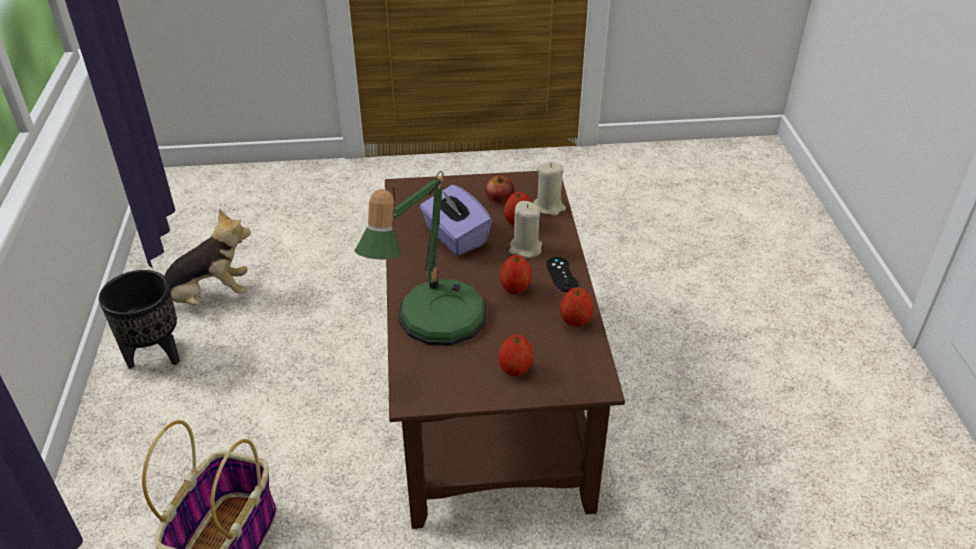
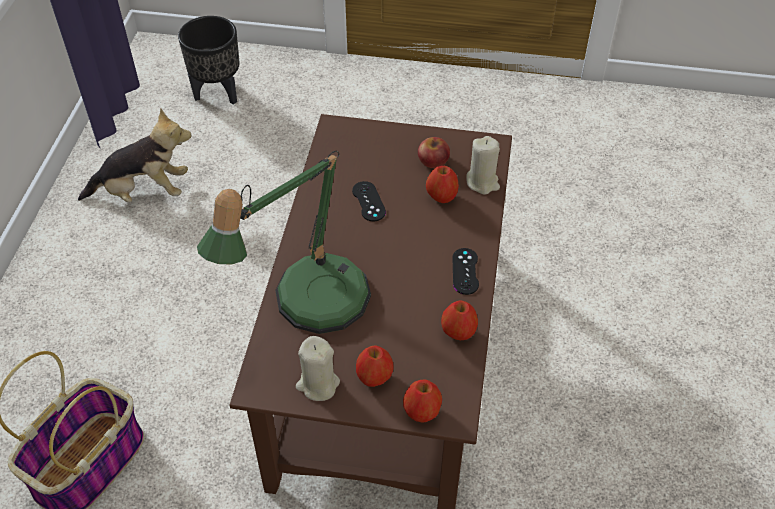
camera: 15 degrees right, 10 degrees up
(155, 354) = (80, 245): black planter -> black planter (218, 93)
(455, 237) = (368, 201): purple tissue box -> black game controller
(515, 288) = (409, 278): apple -> apple (422, 412)
(525, 248) = (437, 230): beige candle -> beige candle (318, 384)

